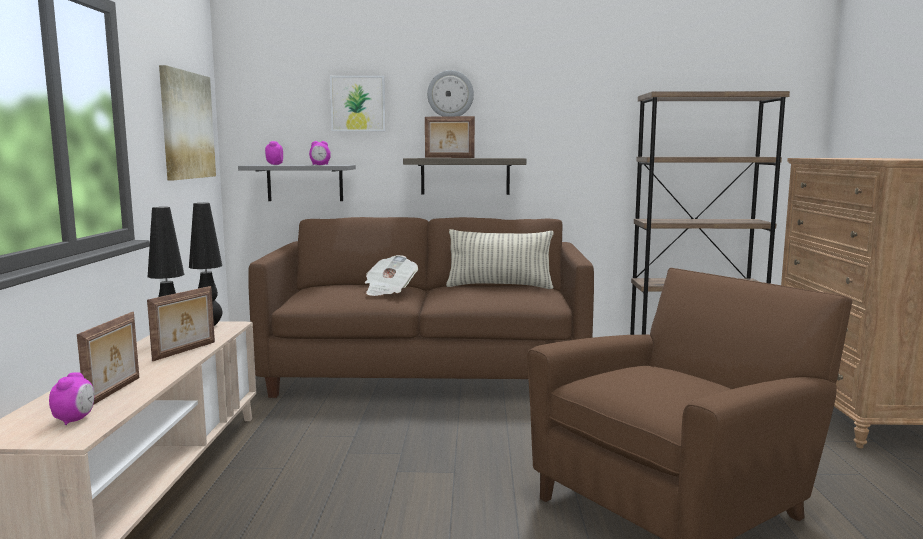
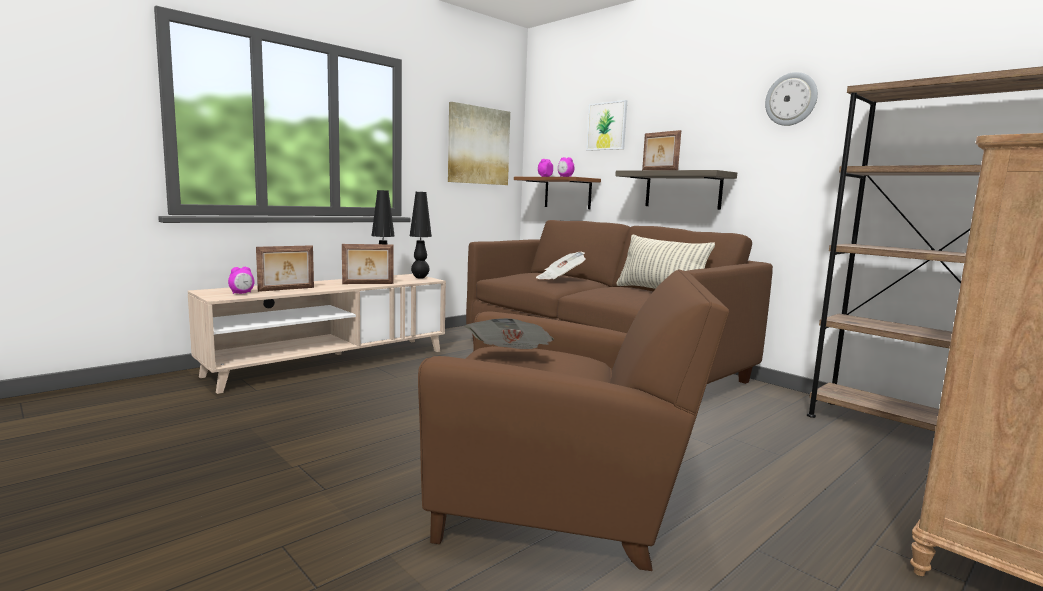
camera: 45 degrees right, 0 degrees up
(305, 183) = (567, 193): grey shelf -> brown shelf
(450, 94) = (677, 112): wall clock -> wall clock (791, 99)
(660, 385) = (510, 359): none -> newspaper

